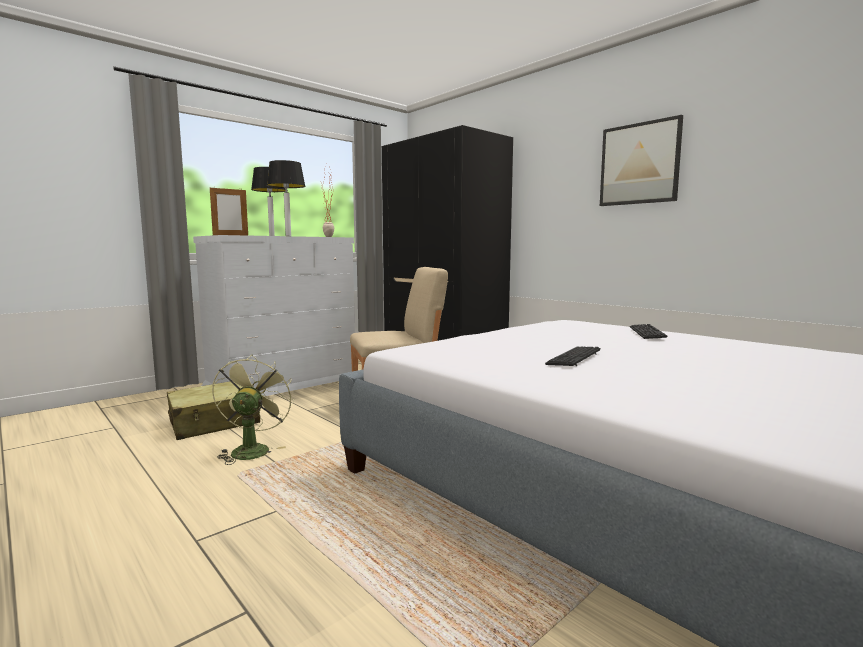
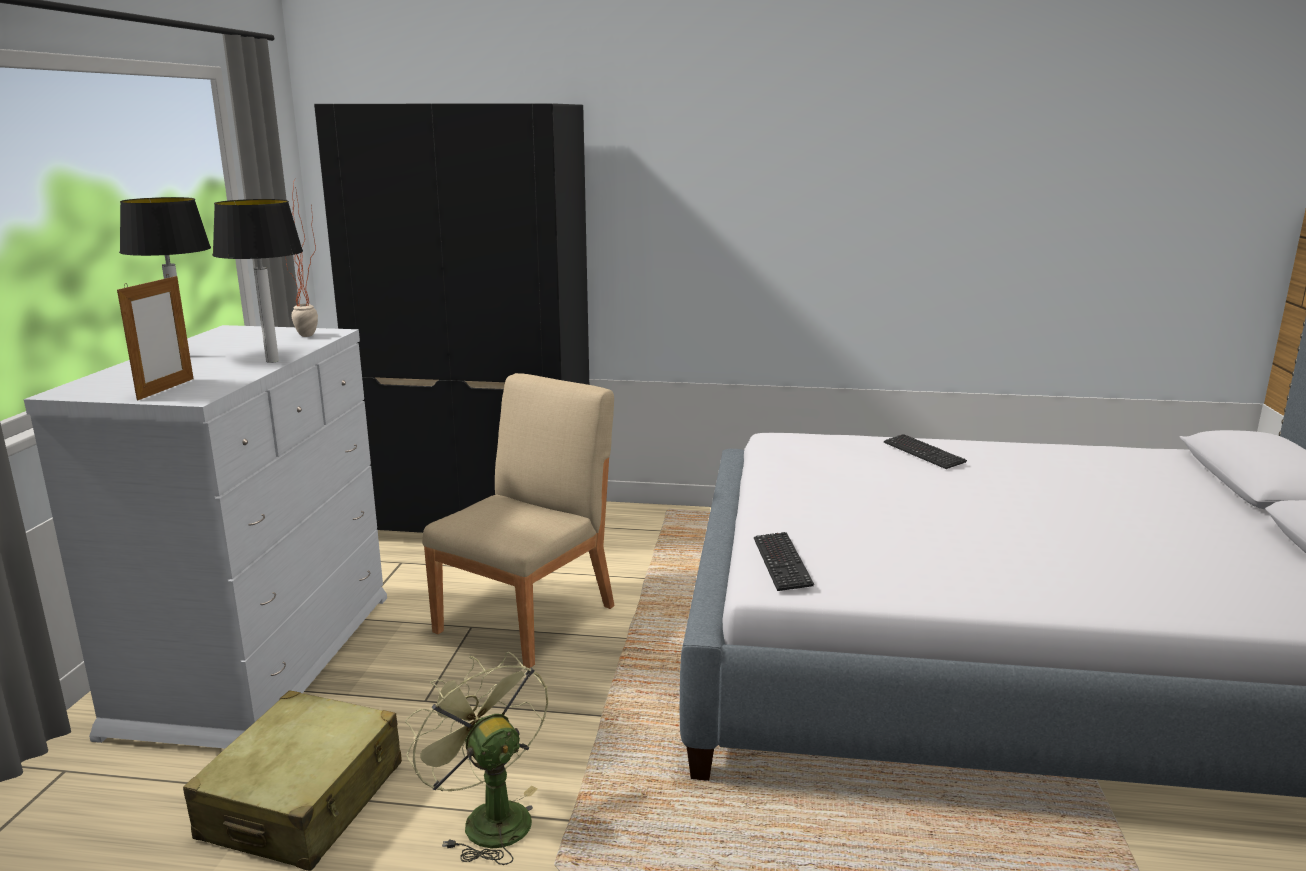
camera: 40 degrees left, 10 degrees up
(574, 358) = (969, 536): keyboard -> keyboard (782, 563)
(639, 164) = (812, 182): picture -> none

